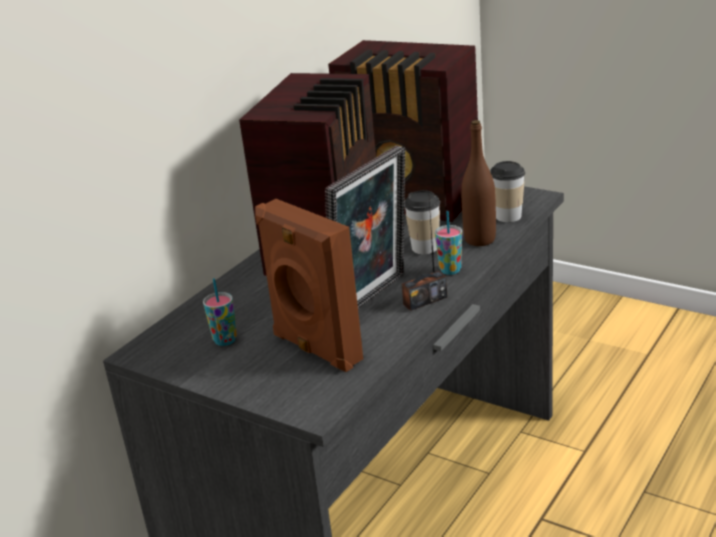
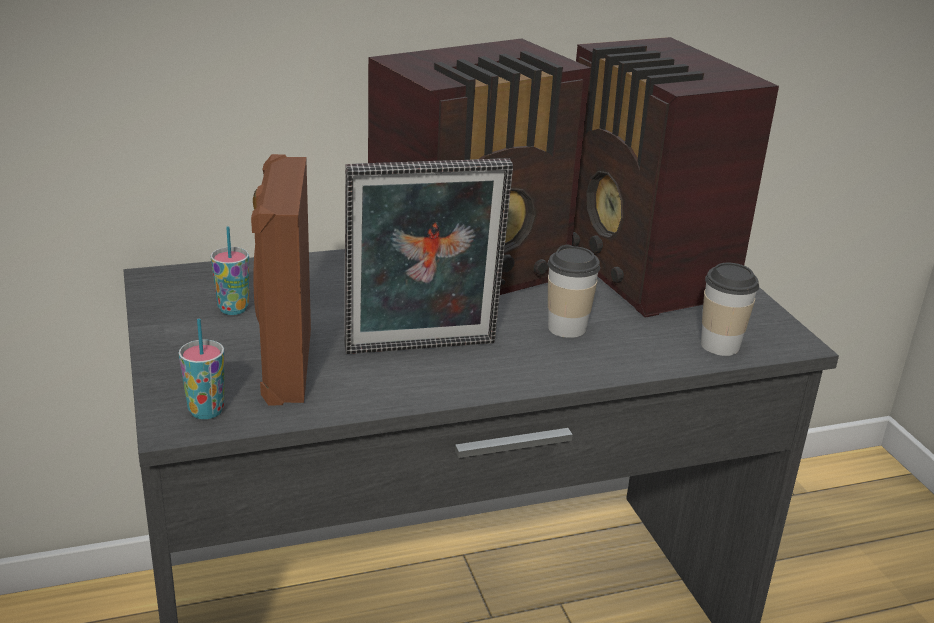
camera: 35 degrees right, 0 degrees up
(425, 300) = (468, 382): radio -> none
(450, 270) = (550, 366): cup -> cup (206, 411)
(479, 239) = (641, 352): brown bottle -> none

